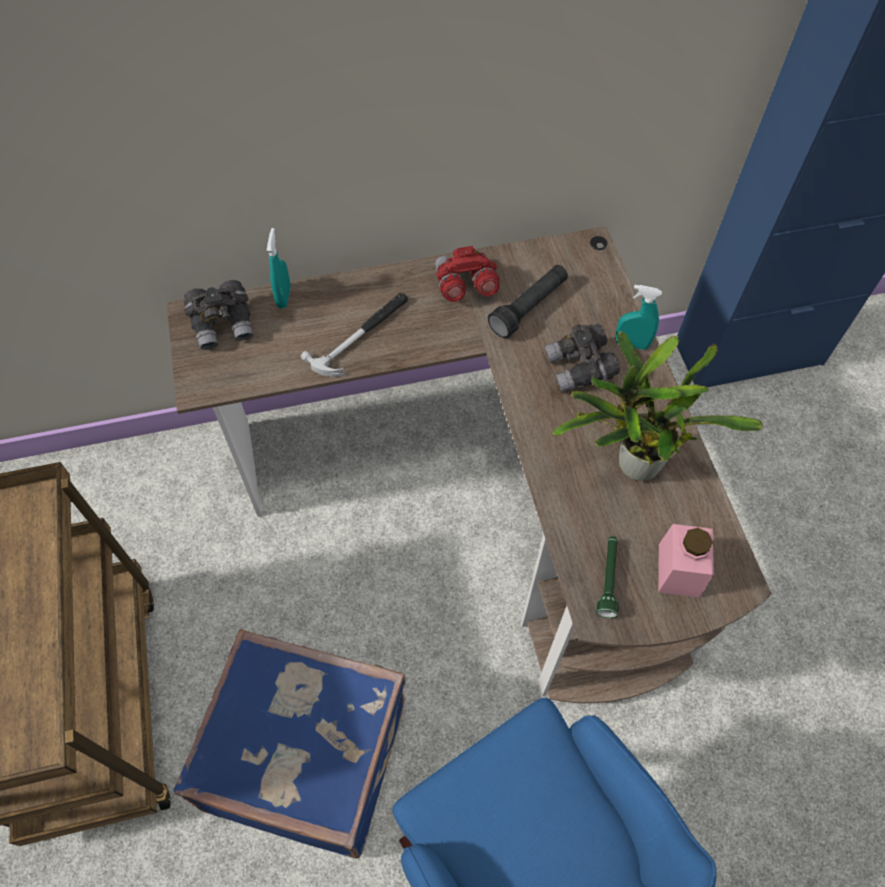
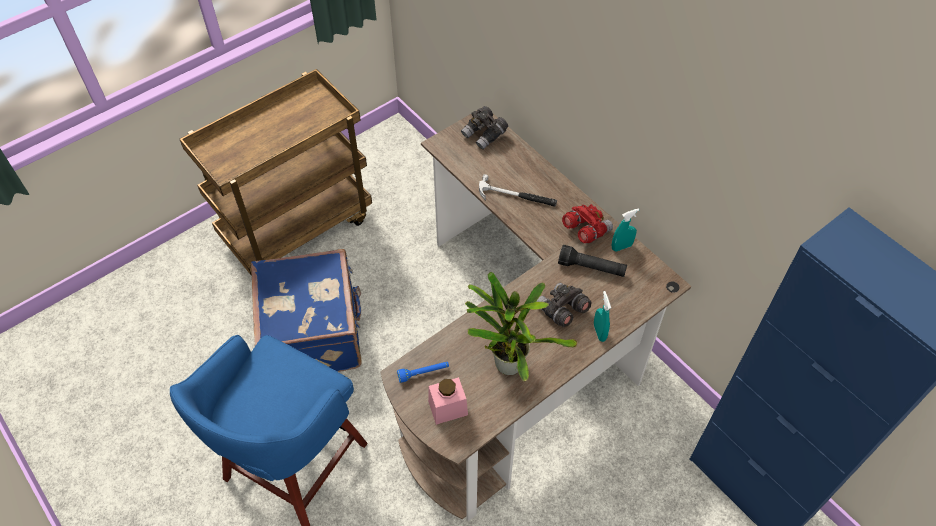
camera: 65 degrees right, 5 degrees down
(284, 297) = (520, 151): turquoise spray bottle -> turquoise spray bottle (621, 247)
(608, 579) = (423, 373): green flashlight -> blue flashlight

